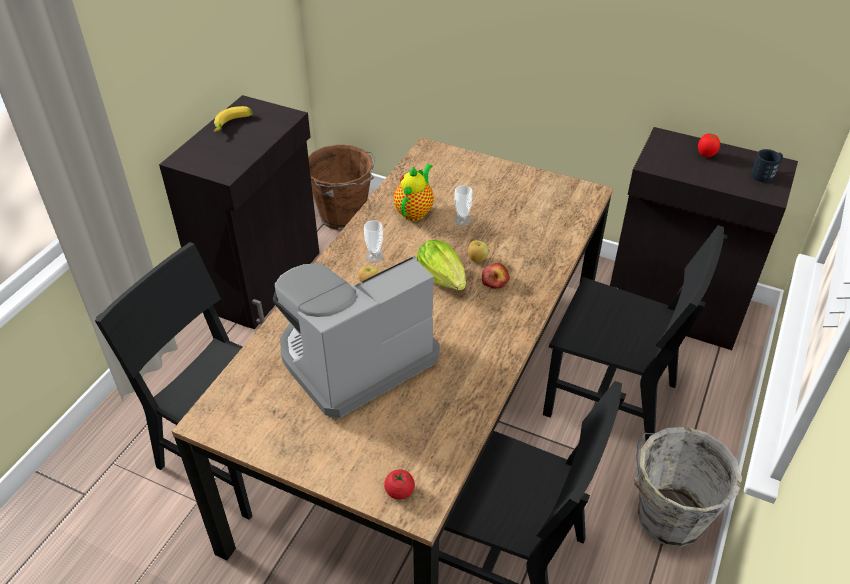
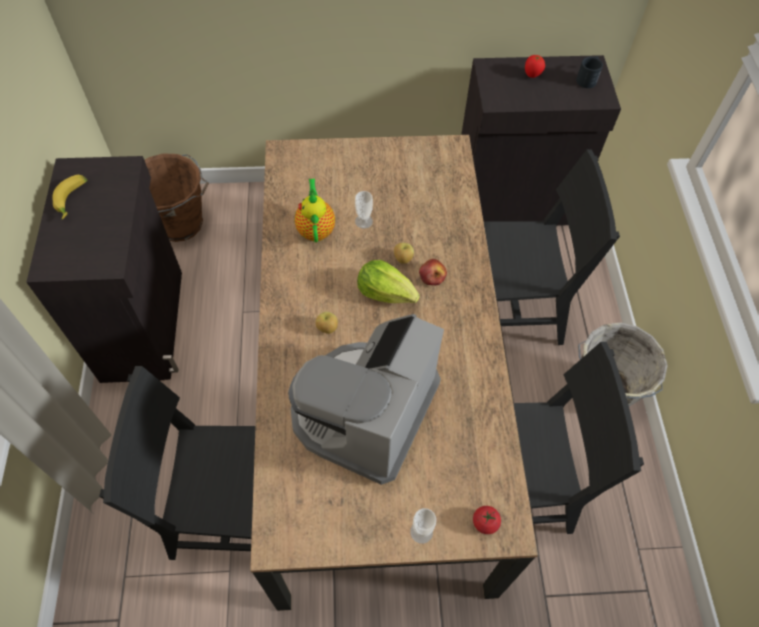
camera: 30 degrees left, 15 degrees up
(374, 256) = (311, 294): cup -> cup (421, 532)

